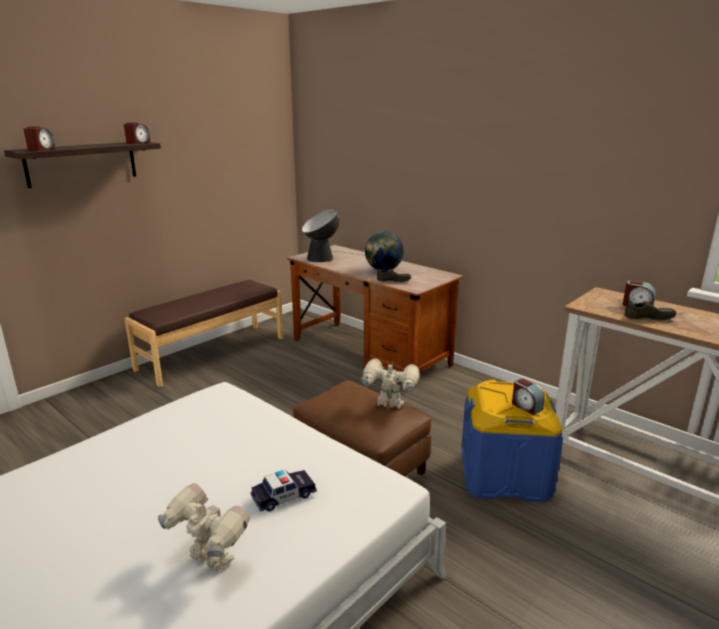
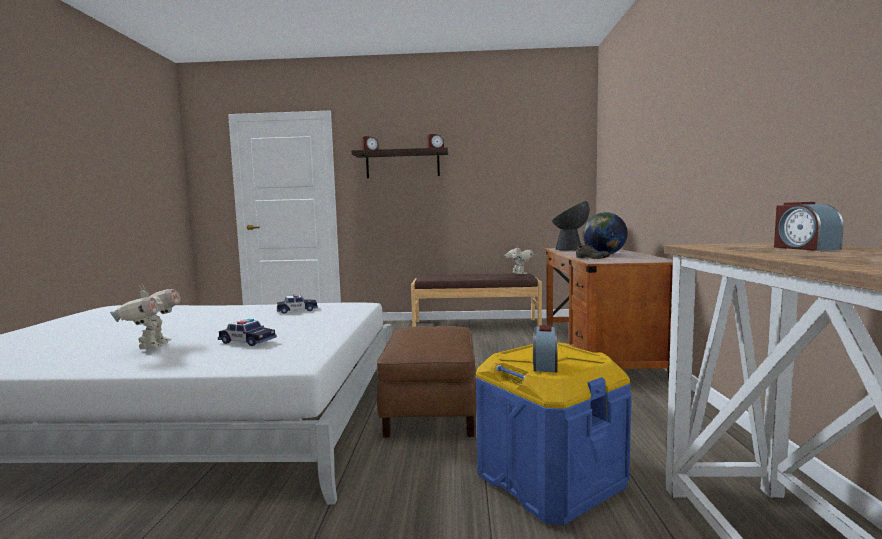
camera: 50 degrees right, 15 degrees down
(180, 432) = (297, 310): none -> toy car
(389, 405) = (449, 341): toy robot -> toy robot (518, 274)
(649, 318) = (778, 252): grey shoe -> none

